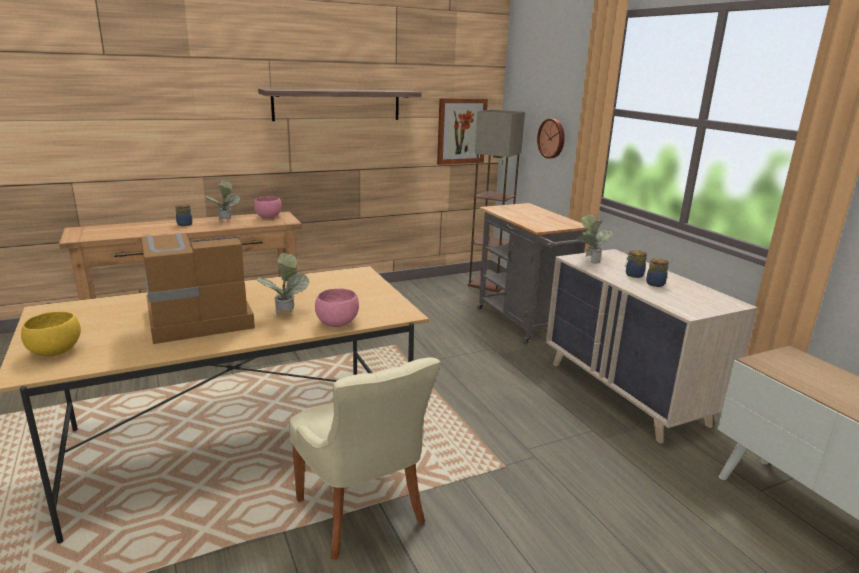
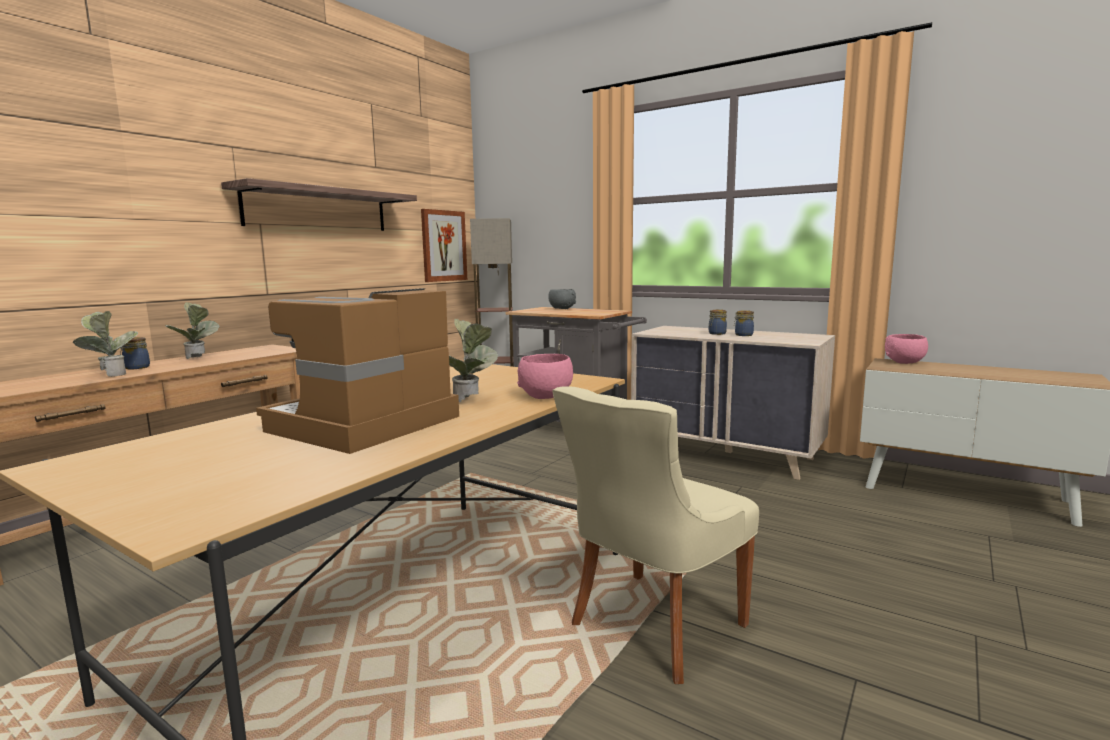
camera: 30 degrees left, 10 degrees down
(55, 352) = (189, 495): yellow bowl -> none
(268, 217) = (255, 350): pink bowl -> pink bowl (905, 362)
(363, 514) = (652, 627): beige chair -> beige chair turned 105 degrees clockwise
(534, 211) = (562, 309): none -> grey bowl
(552, 138) = (552, 241): wall clock -> none
(589, 260) = (664, 332): potted plant -> potted plant (110, 375)

